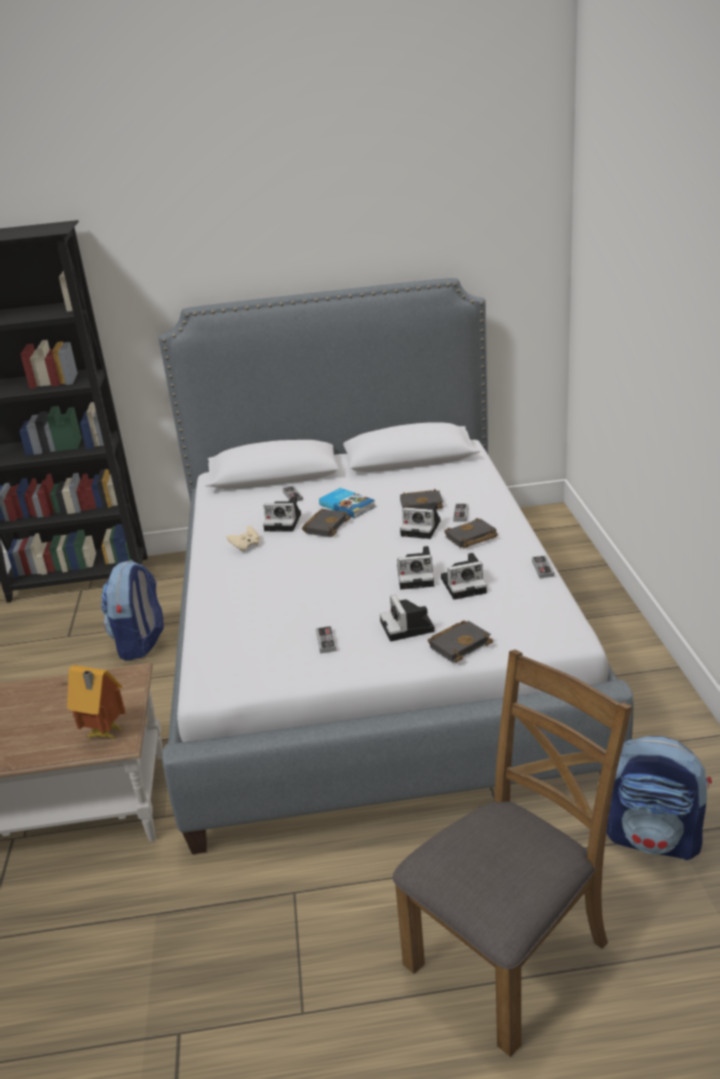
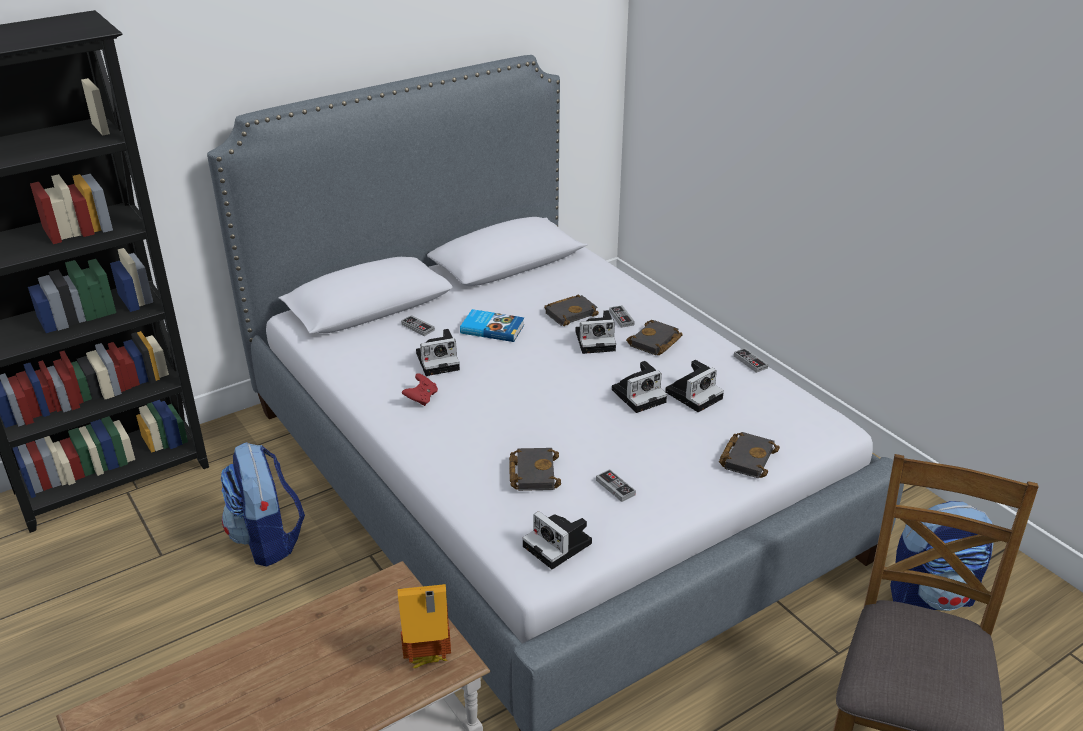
camera: 30 degrees left, 5 degrees up
(246, 546) = (421, 398): beige game controller -> red game controller
(325, 526) = (491, 357): black book -> black book (532, 472)
(408, 628) = (683, 452): camera -> camera (559, 546)

